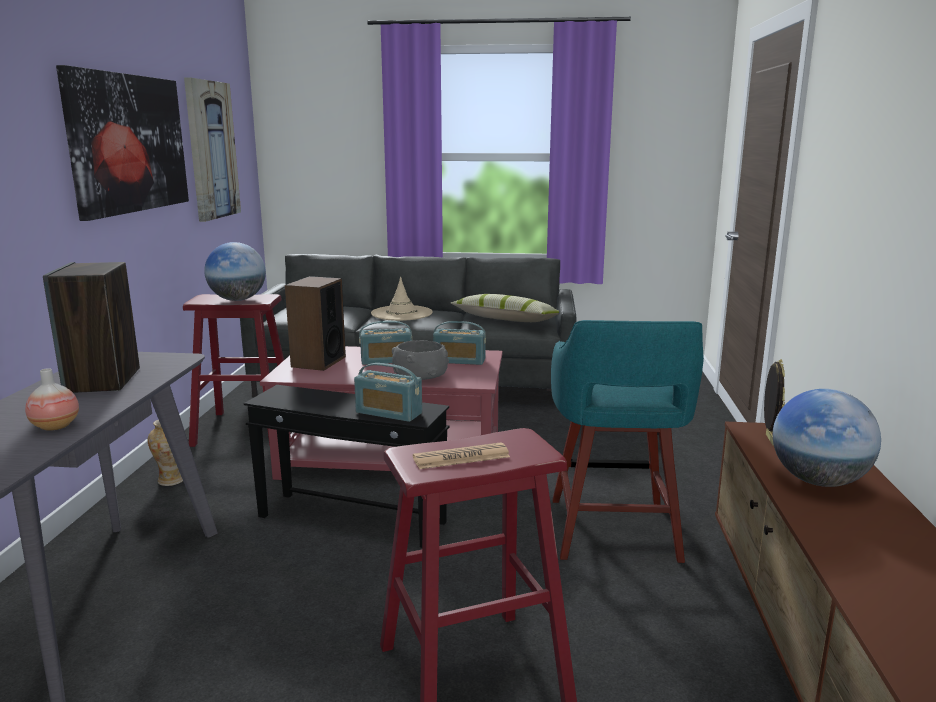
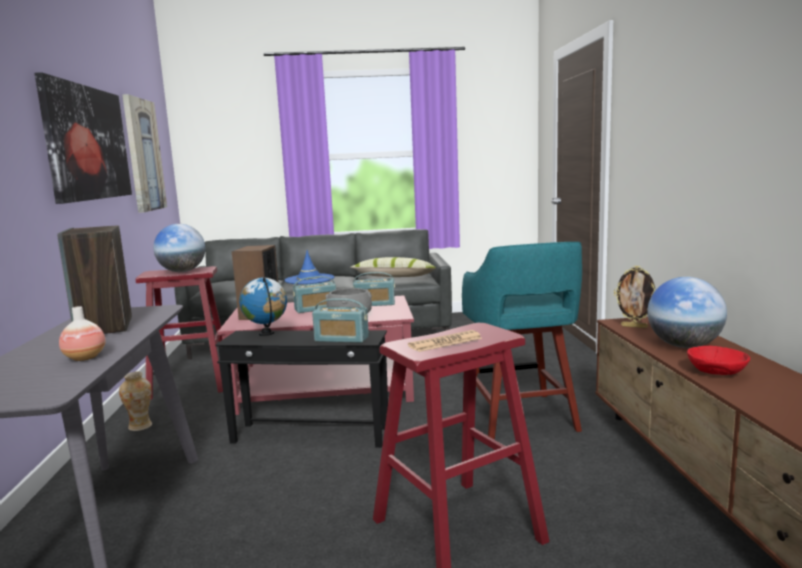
camera: 10 degrees left, 5 degrees down
(308, 394) = (266, 334): none -> globe
(401, 313) = (309, 279): beige hat -> blue hat
(768, 439) = (634, 326): picture frame -> picture frame turned 120 degrees clockwise
(837, 534) = (716, 373): none -> red bowl

